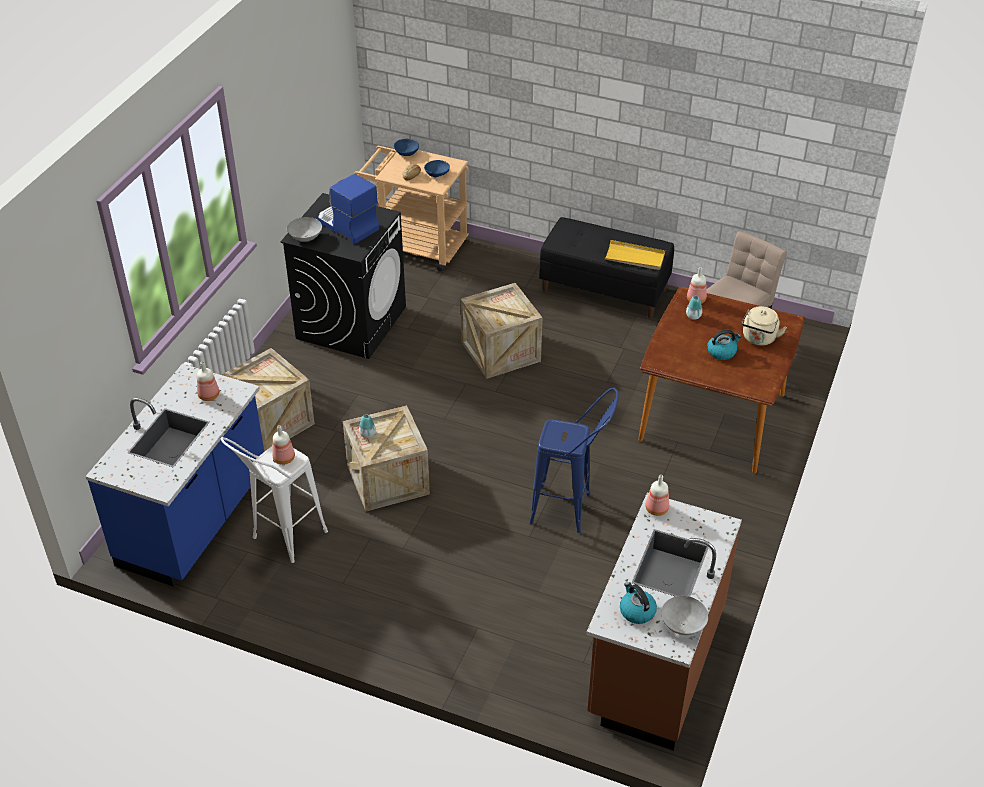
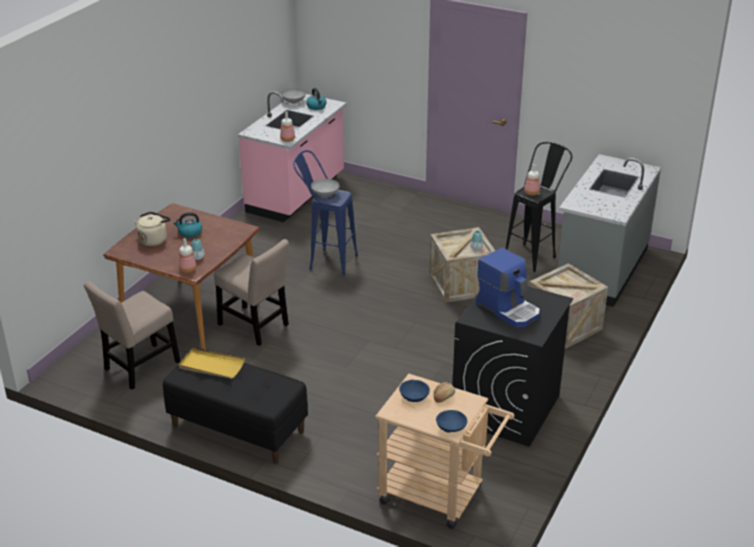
camera: 175 degrees left, 10 degrees down
(195, 520) = (601, 268): blue counter -> grey counter
(208, 395) = (595, 203): bottle -> none
(282, 541) = (534, 255): white stool -> black stool
(306, 237) = (548, 300): grey bowl -> grey bowl (325, 195)
(501, 352) = (359, 372): crate -> none
(629, 401) = (255, 326): none -> beige chair
(654, 663) = (297, 194): brown counter -> pink counter

